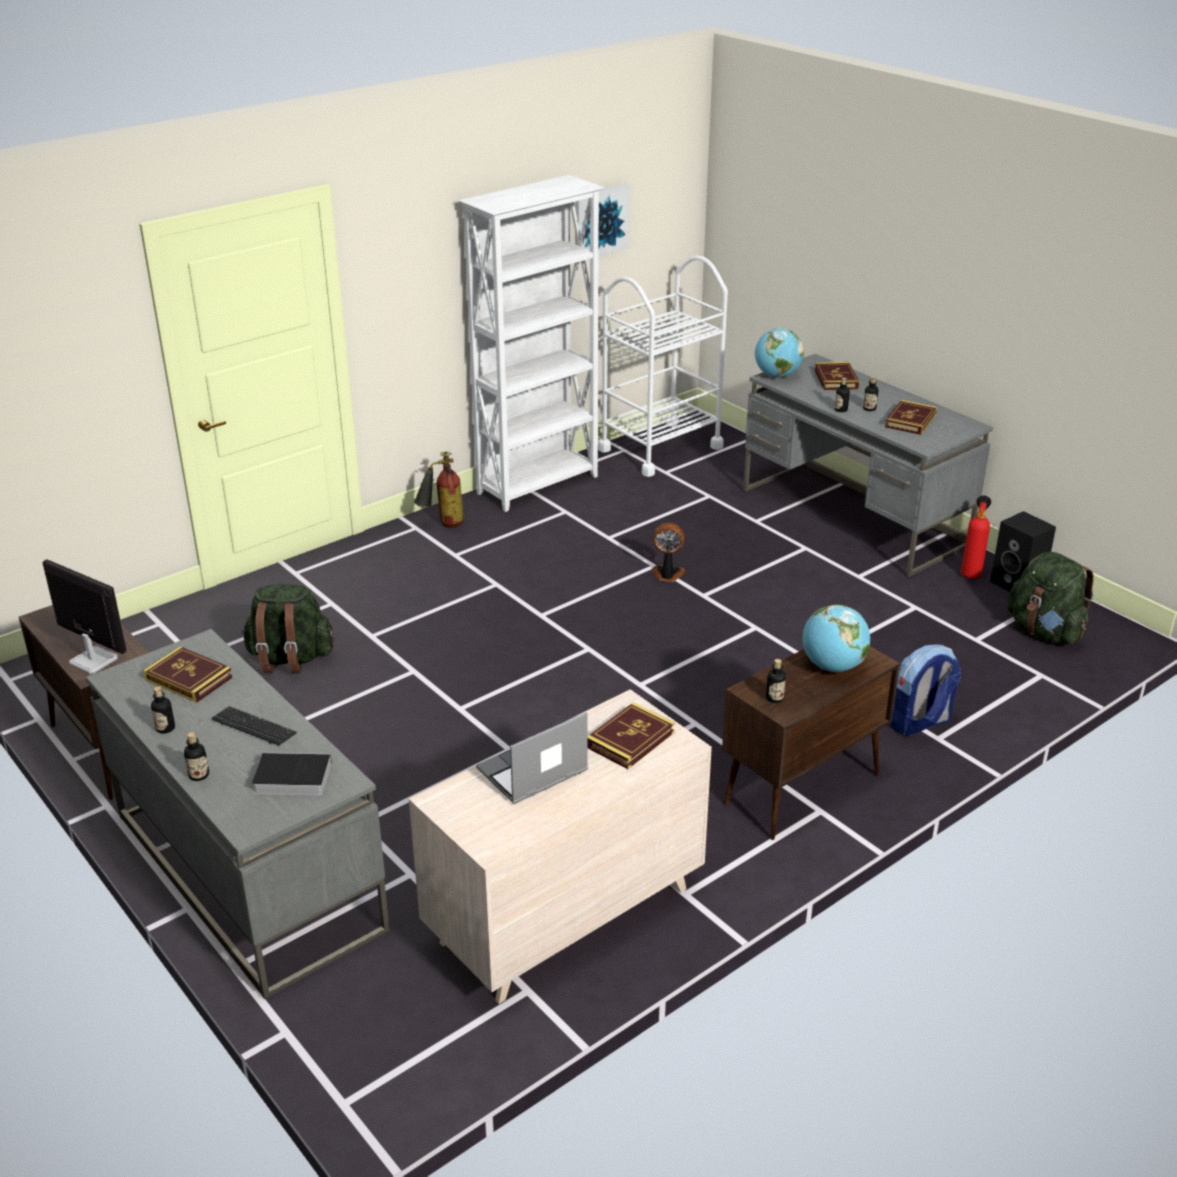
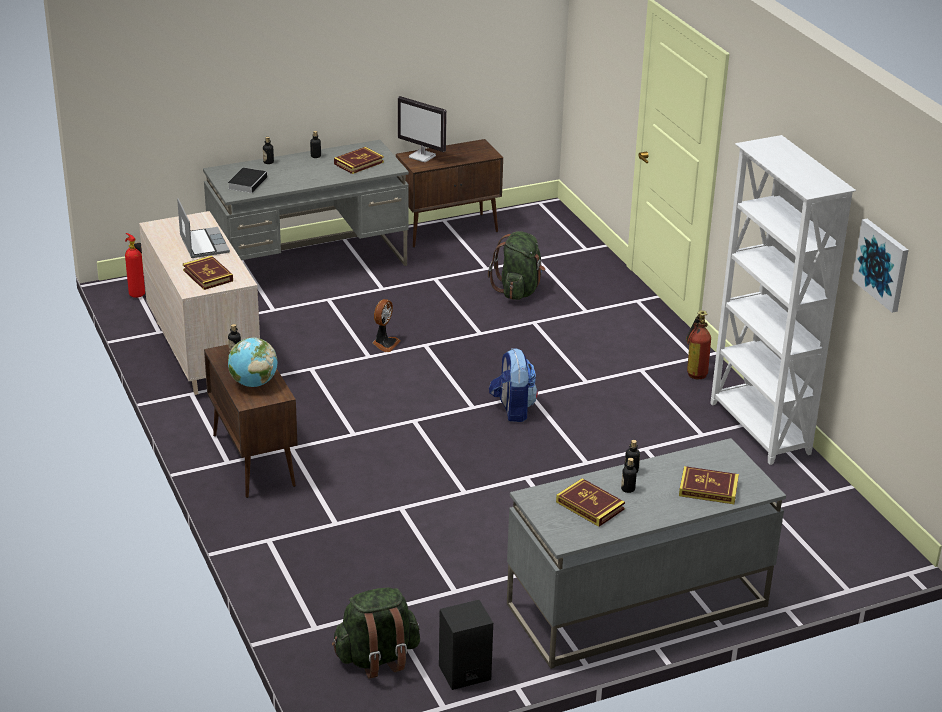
camera: 105 degrees right, 0 degrees up
(93, 660) = (422, 156): monitor -> monitor turned 75 degrees clockwise
(254, 727) = (299, 176): keyboard -> none
(660, 448) = (828, 516): white cart -> none
(667, 575) = (567, 466): fan -> fan (385, 343)
(777, 376) = (728, 454): globe -> none
(919, 723) = (291, 537): backpack -> backpack (512, 409)
(971, 573) = (497, 649): fire extinguisher -> fire extinguisher (140, 296)

